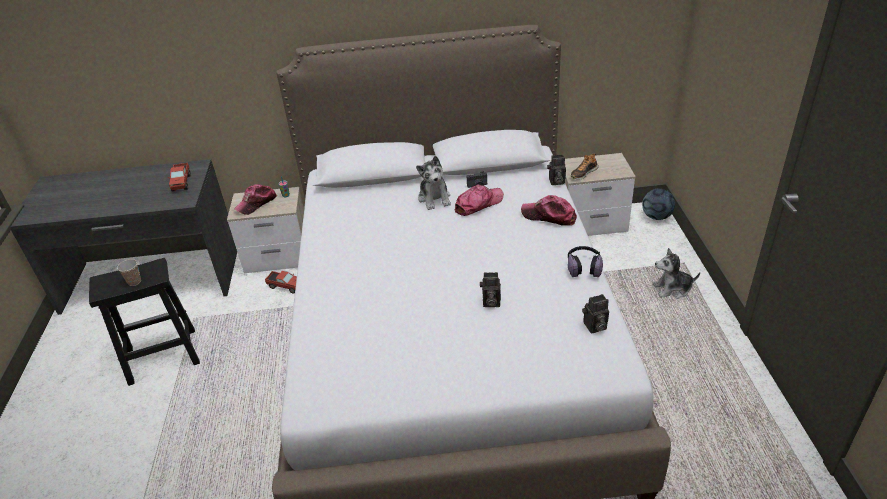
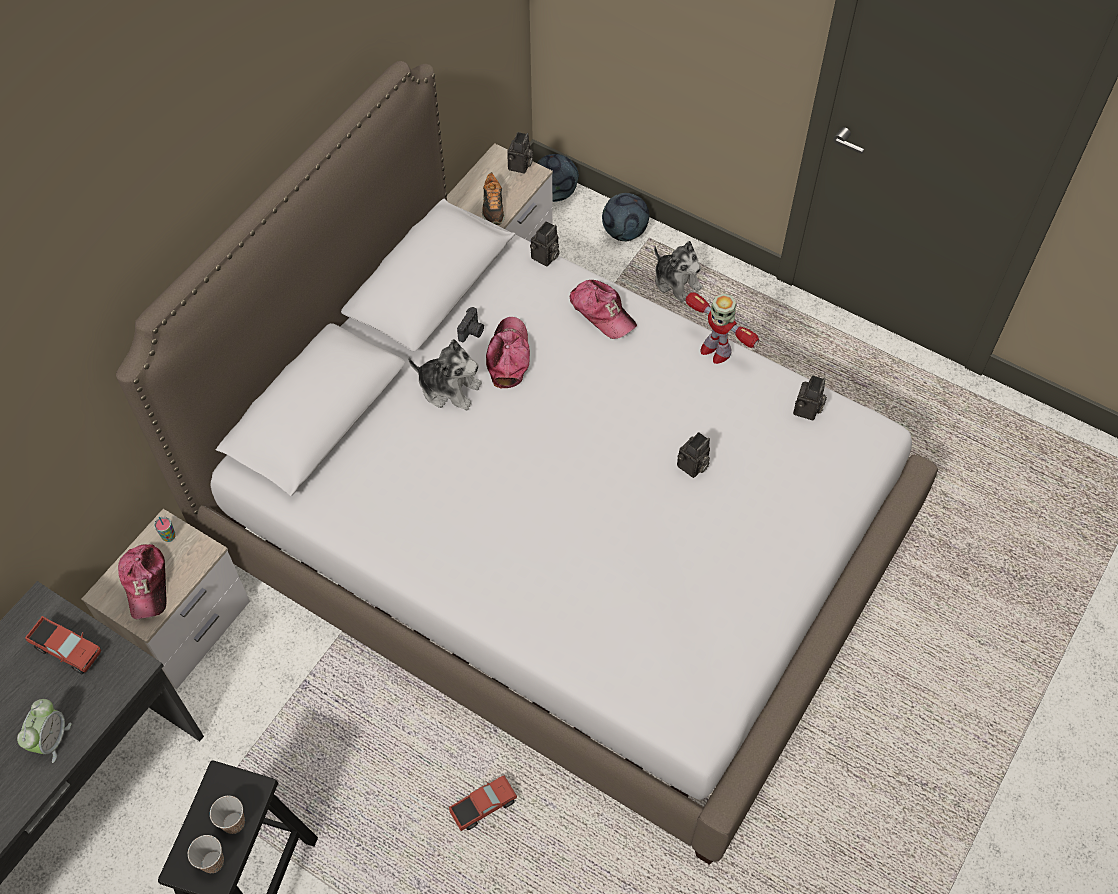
camera: 55 degrees left, 20 degrees up
(108, 287) = (212, 862): none -> cup
(133, 202) = (51, 740): none -> alarm clock
(285, 286) = (261, 652): toy truck -> toy truck (483, 807)
(549, 216) = (602, 312): cap -> cap turned 105 degrees counterclockwise
(584, 267) = (715, 350): headphones -> toy robot
(621, 166) = (520, 166): none -> camera
(672, 252) = (625, 232): none -> football
(672, 289) = (676, 282): plush toy -> plush toy turned 75 degrees counterclockwise

